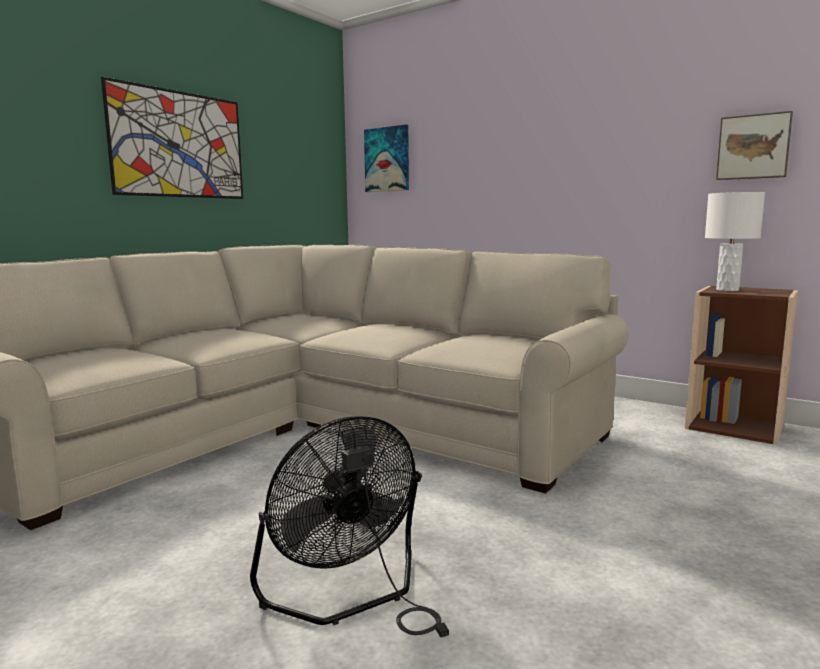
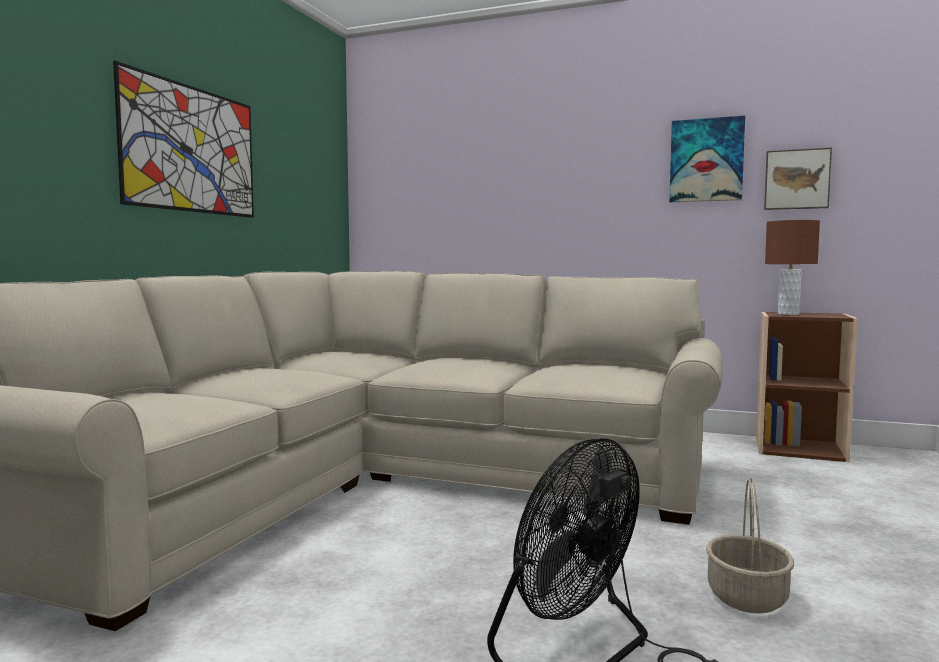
camera: 15 degrees left, 5 degrees down
(387, 159) = (402, 181): picture -> picture (706, 160)
(535, 570) = (748, 597): none -> basket
(727, 290) = (788, 314): white table lamp -> brown table lamp

